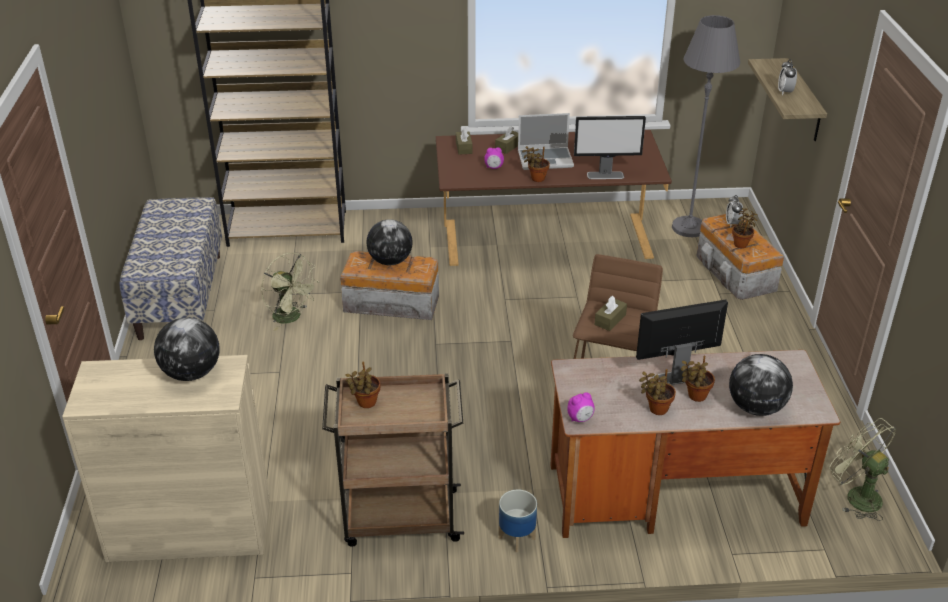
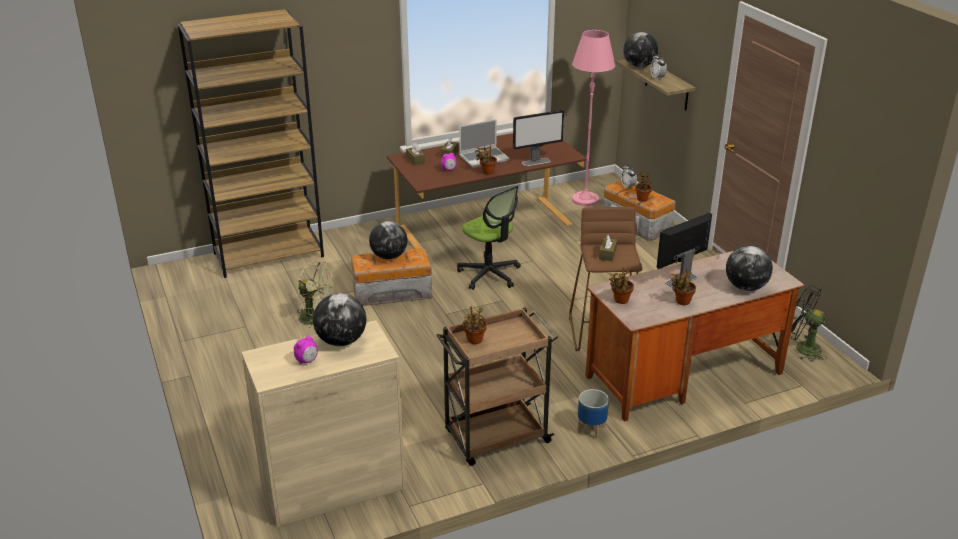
camera: 20 degrees left, 5 degrees down
(180, 295) = (207, 321): bench -> none
(515, 304) = (489, 274): none -> office chair
(580, 419) = (634, 318): alarm clock -> alarm clock (307, 361)
(689, 228) = (585, 200): grey floor lamp -> pink floor lamp
(695, 396) = (701, 288): potted plant -> potted plant (620, 301)
(772, 71) = (639, 66): none -> globe
(856, 496) = (802, 348): green fan -> black fan

